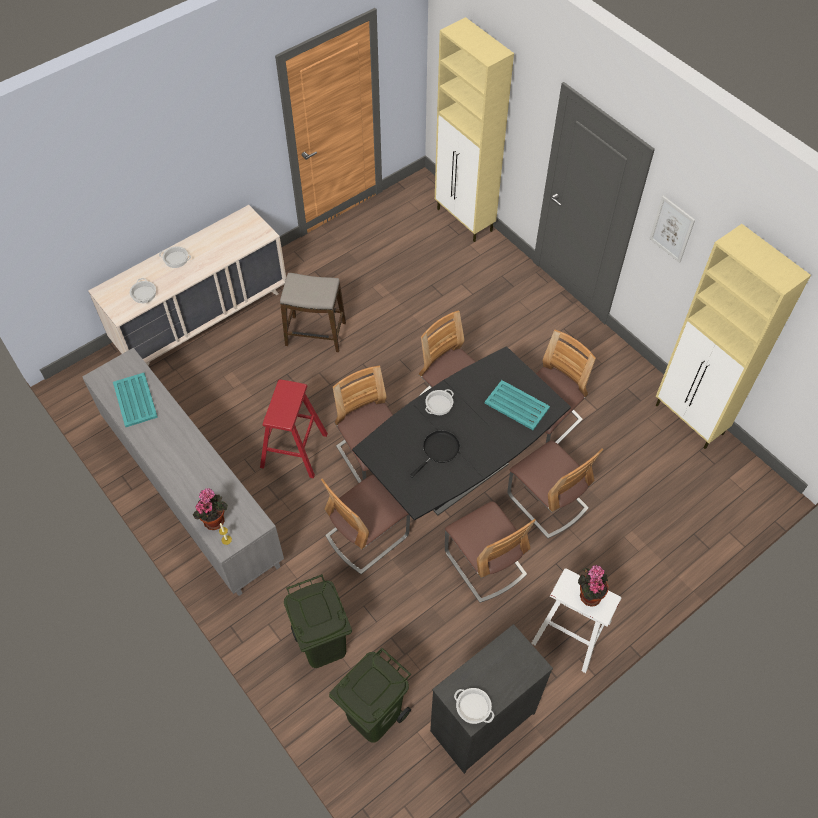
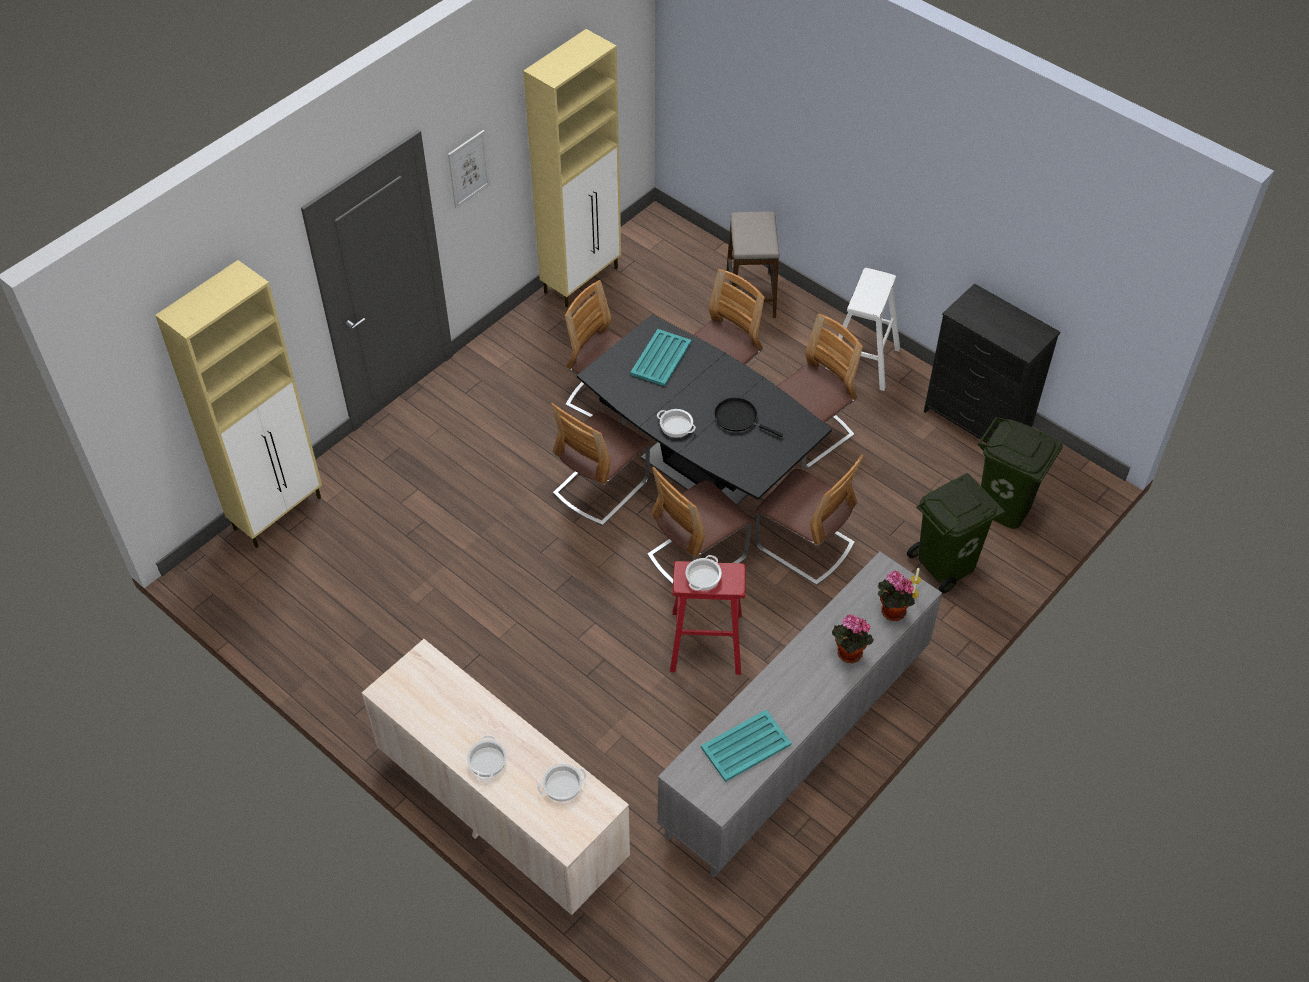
camera: 100 degrees left, 5 degrees down
(316, 334) = (512, 655): stool -> stool (751, 295)
(473, 707) = (1034, 333): cooking pot -> cooking pot (703, 577)
(589, 594) = (870, 289): potted plant -> potted plant (847, 654)

